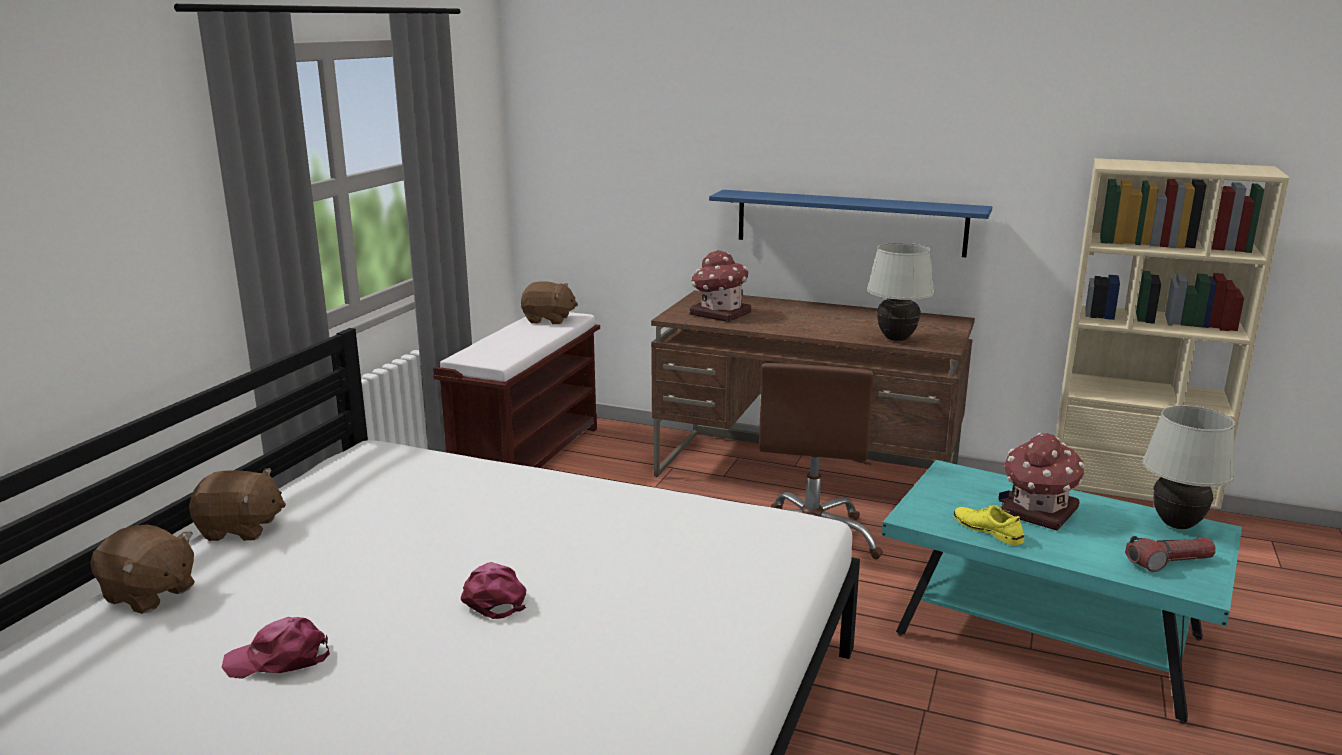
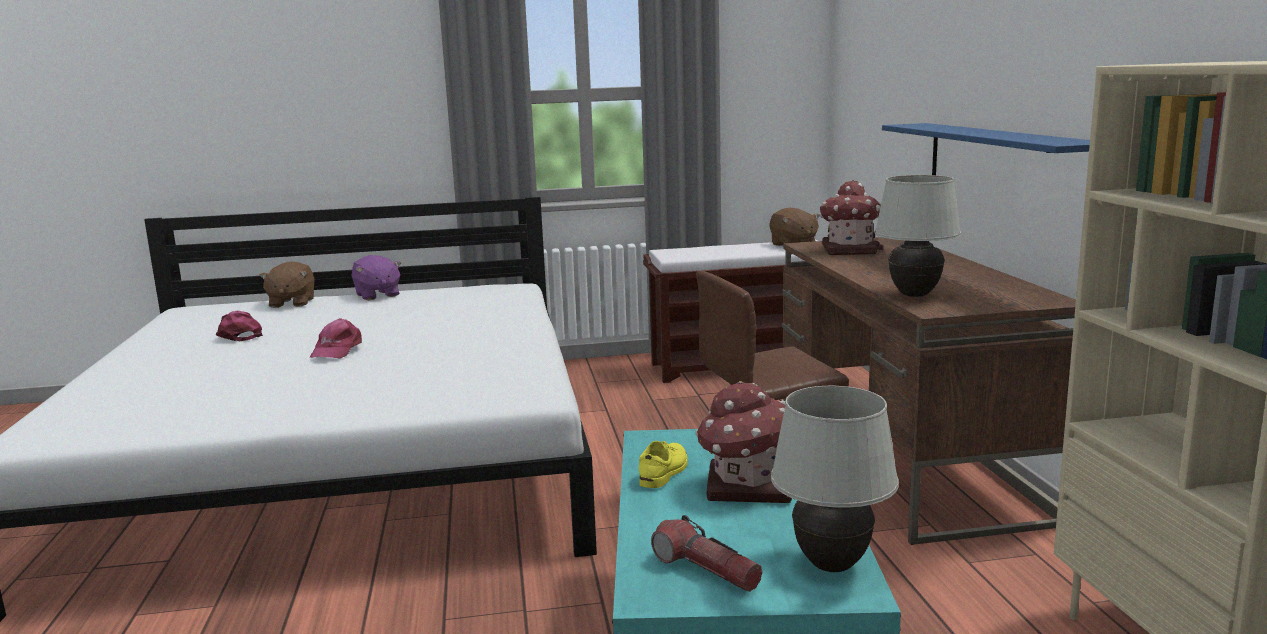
camera: 60 degrees right, 5 degrees down
(240, 529) = (377, 295): brown plush toy -> purple plush toy
(493, 596) = (337, 350): pink cap -> pink cap turned 150 degrees clockwise

